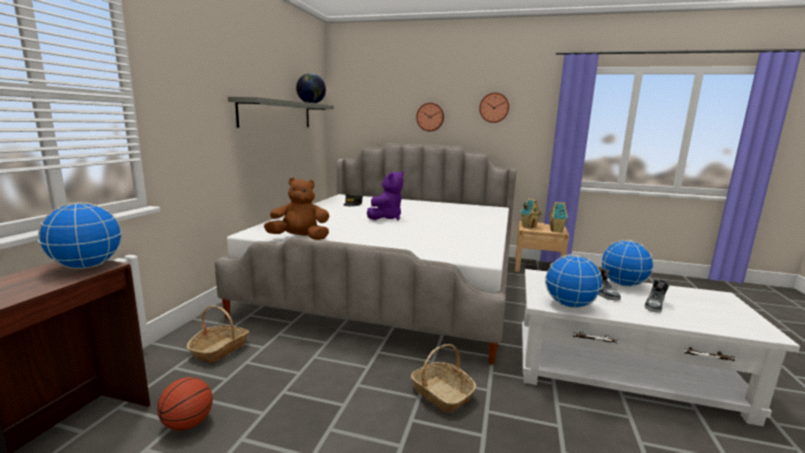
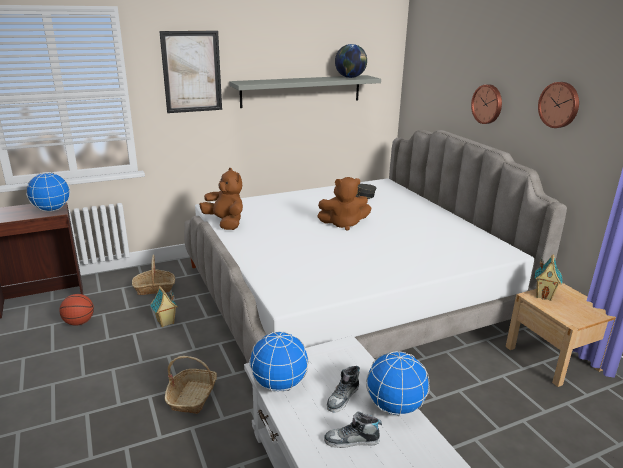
camera: 50 degrees right, 10 degrees up
(196, 80) = (192, 72): none -> picture
(386, 218) = (343, 224): purple plush toy -> brown plush toy
(556, 231) = (570, 317): toy house -> toy house (165, 322)

